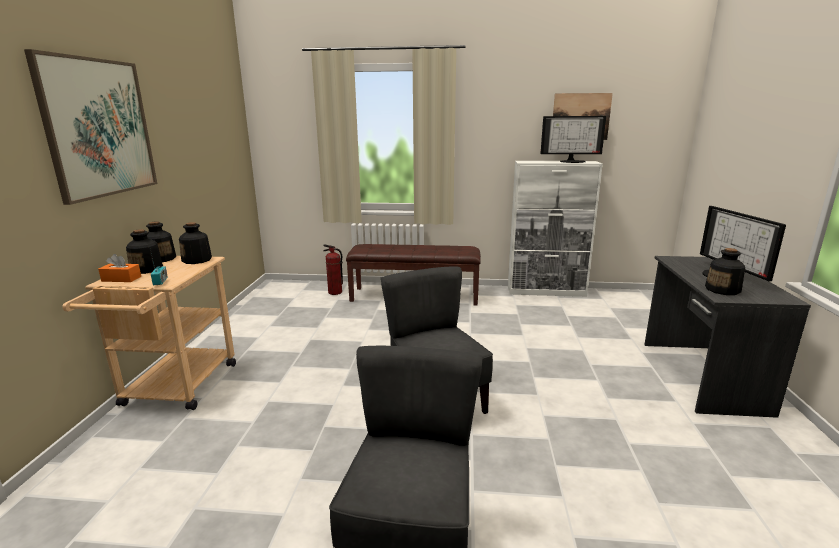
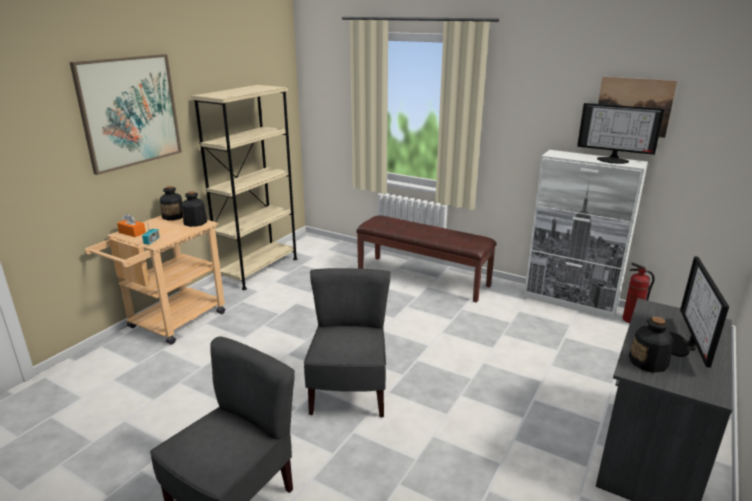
camera: 25 degrees right, 5 degrees up
(147, 269) = (155, 226): bottle -> none
(242, 318) = (259, 269): none -> beige bookcase
(335, 292) = (353, 258): fire extinguisher -> fire extinguisher (631, 320)

